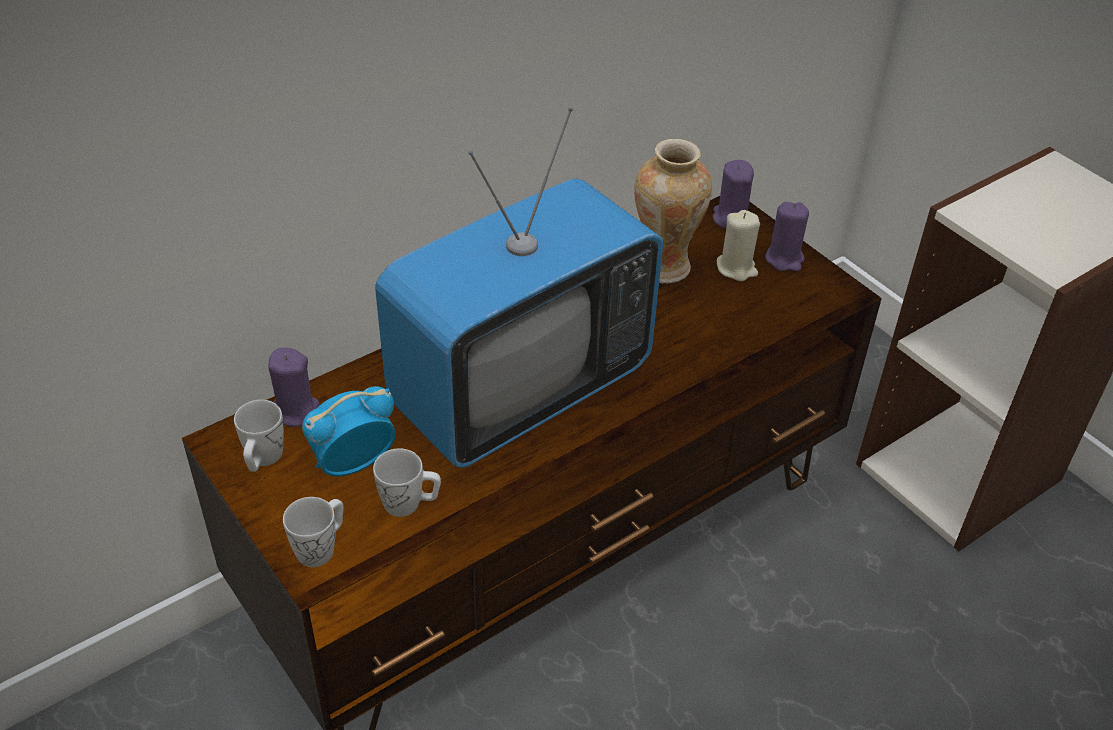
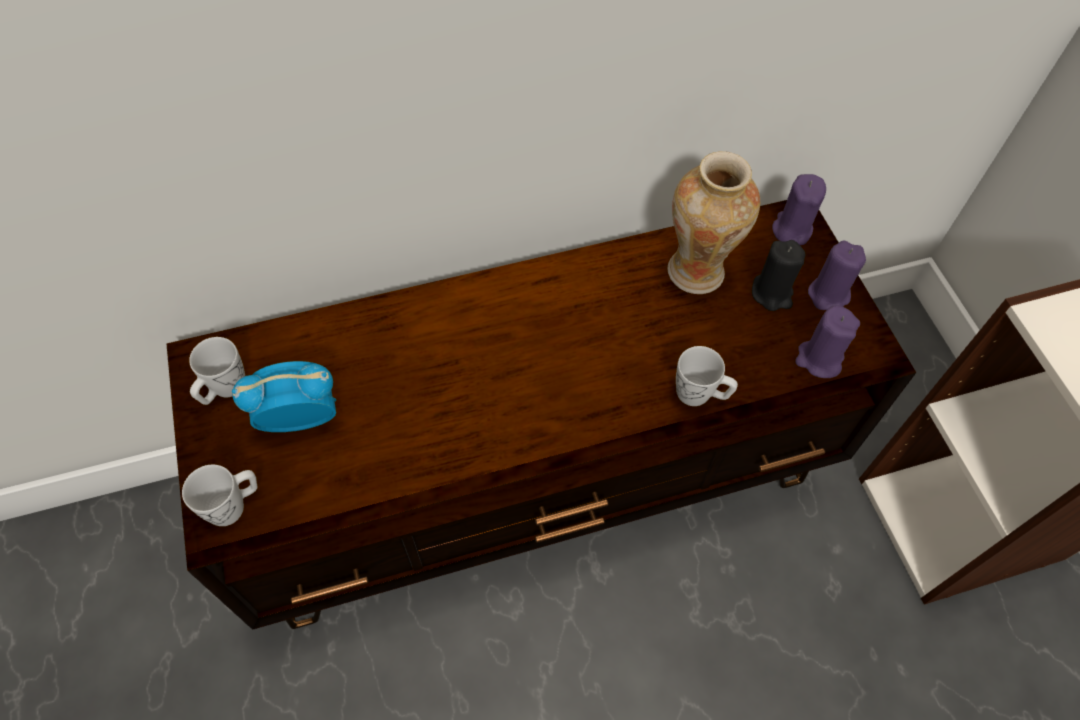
camera: 20 degrees right, 15 degrees up
(294, 411) = (274, 343): purple candle -> purple candle (819, 359)
(409, 503) = (333, 481): white mug -> white mug (700, 394)
(520, 390) = (491, 381): television -> none
(736, 268) = (772, 293): beige candle -> black candle

